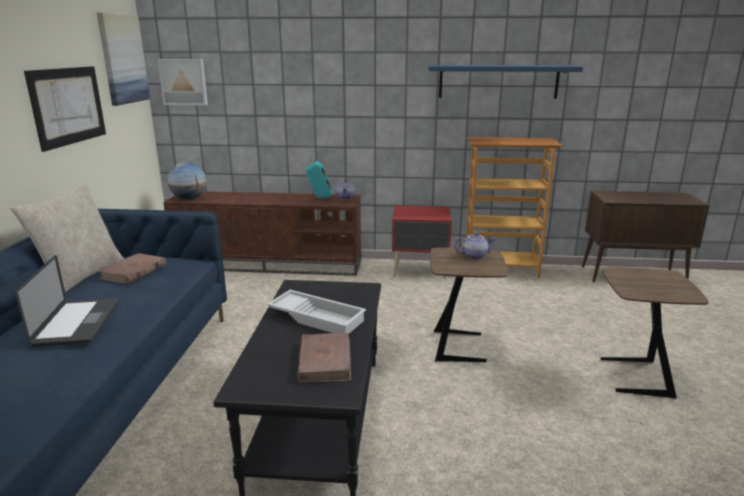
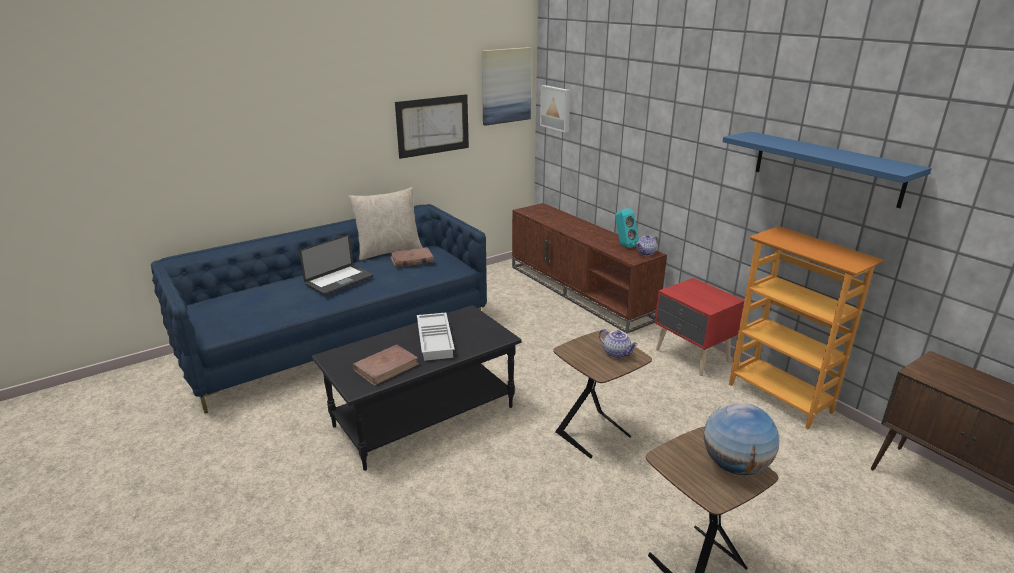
camera: 50 degrees right, 5 degrees up
(189, 199) = (532, 212): globe -> globe (735, 465)

